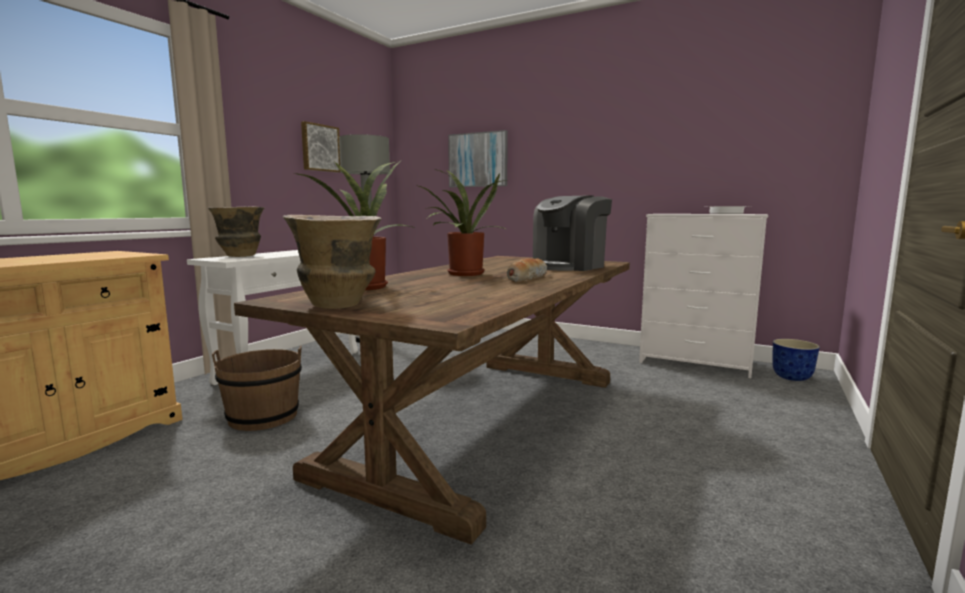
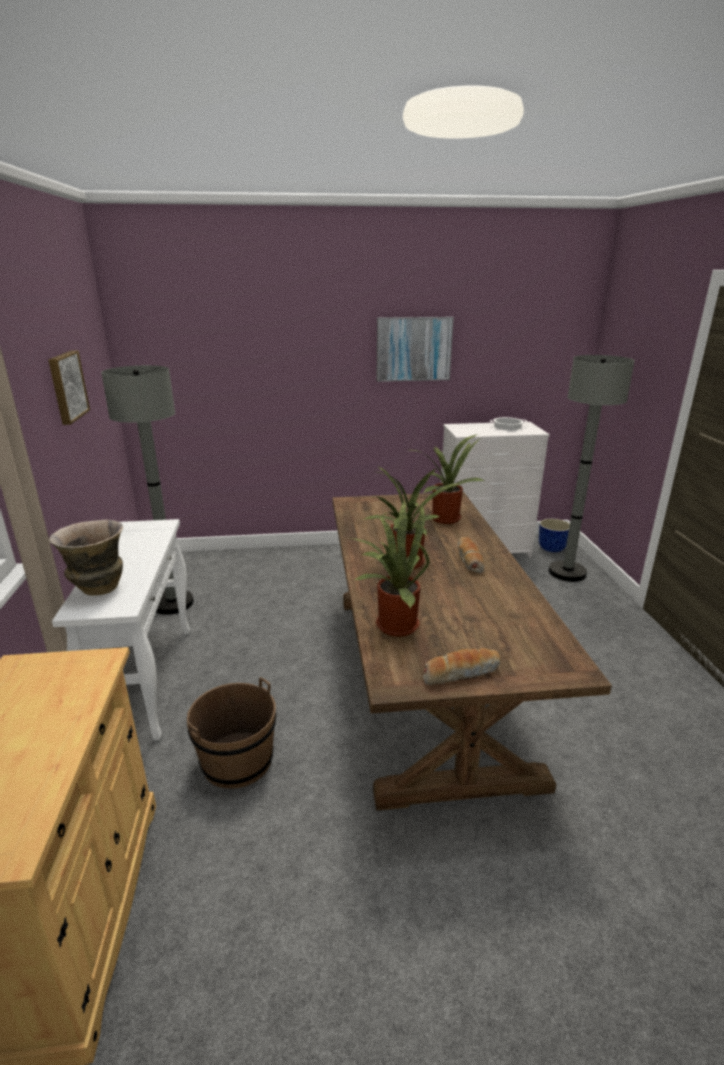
camera: 35 degrees left, 15 degrees up
(339, 305) = (460, 673): vase -> bread
(478, 160) = (242, 367): picture -> picture (413, 349)
(569, 266) = (444, 517): coffee machine -> potted plant
(786, 397) = (567, 572): none -> grey floor lamp

